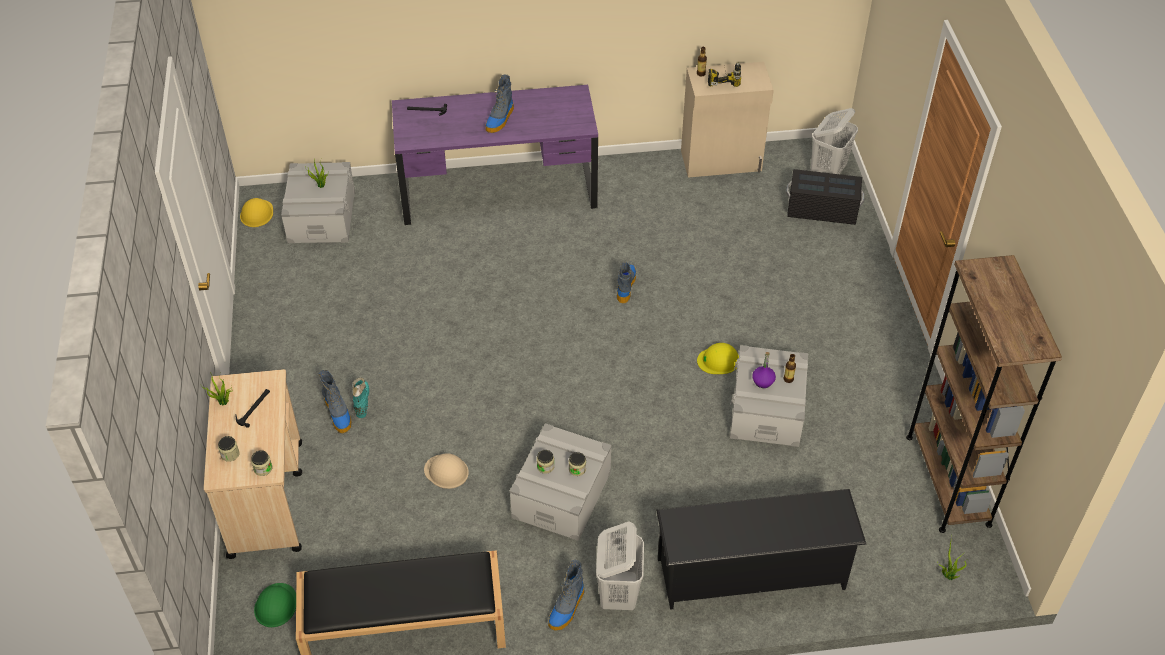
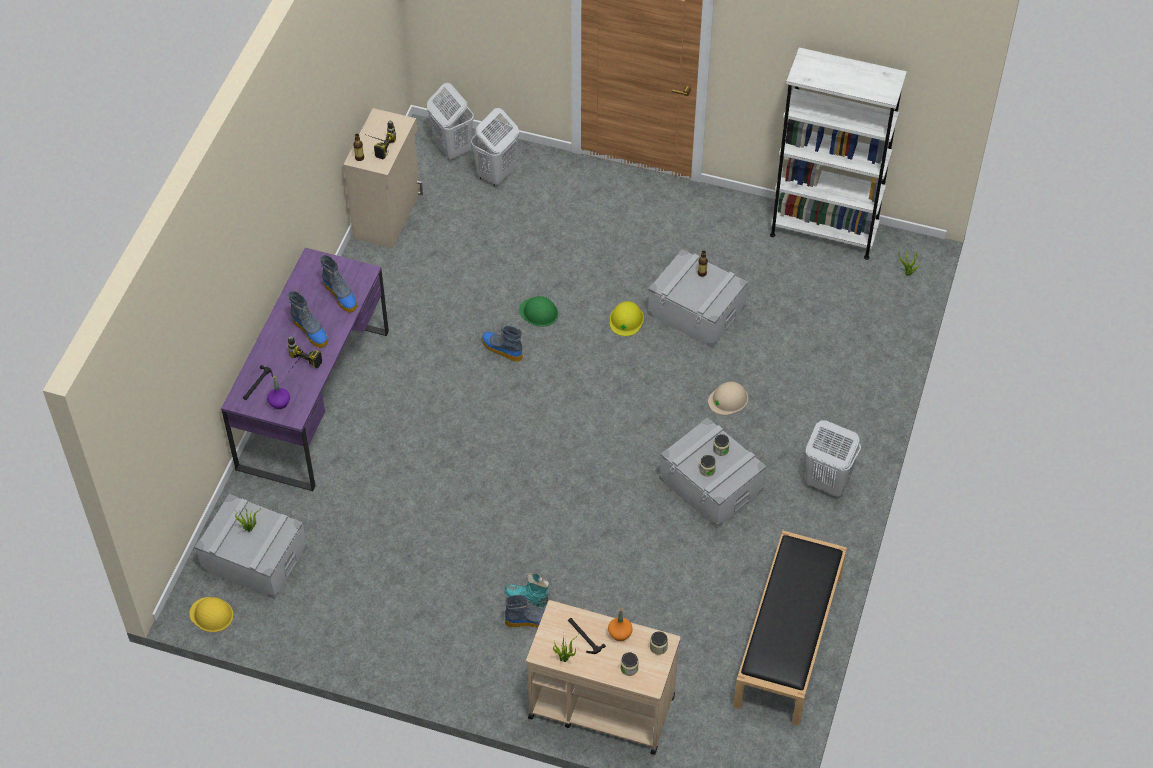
camera: 65 degrees left, 5 degrees up
(268, 433) = (620, 633): none -> orange bottle
(275, 605) = (722, 730): green hard hat -> green hard hat (539, 312)
(446, 471) = (643, 558): beige hard hat -> beige hard hat (728, 399)
(456, 126) = (298, 369): none -> power drill
(567, 608) = (824, 522): boot -> boot (341, 296)
(752, 574) = (849, 390): black shoe rack -> none
(763, 381) = (695, 290): purple bottle -> purple bottle (279, 402)
(821, 210) = (496, 174): black storage box -> white laundry basket
(948, 480) = (824, 231): brown bookcase -> white bookcase

